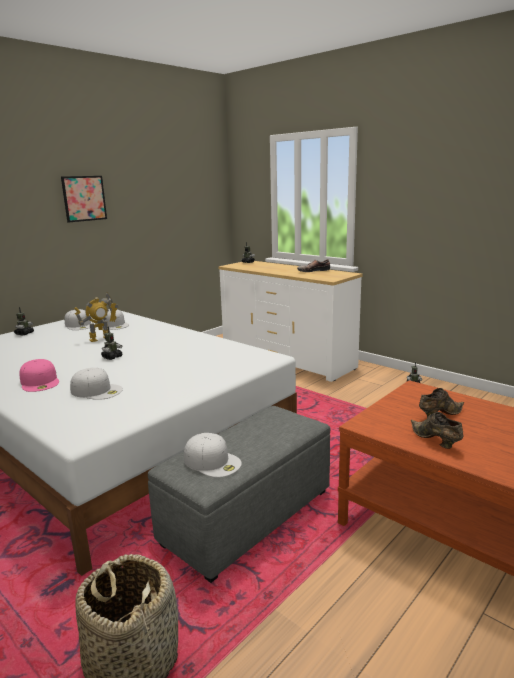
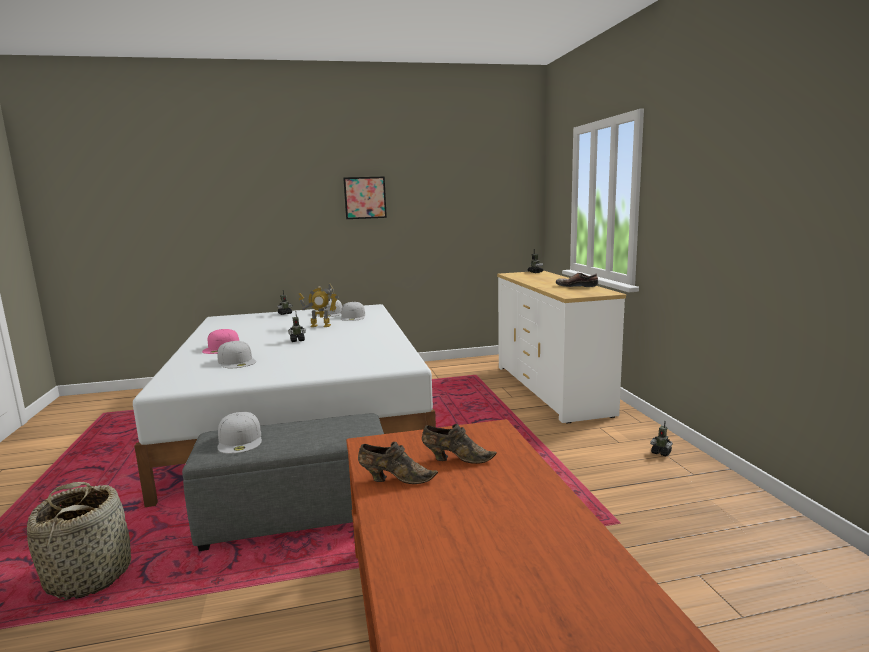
camera: 35 degrees right, 5 degrees down
(435, 441) = (395, 479): brown shoe -> brown shoe turned 90 degrees clockwise

